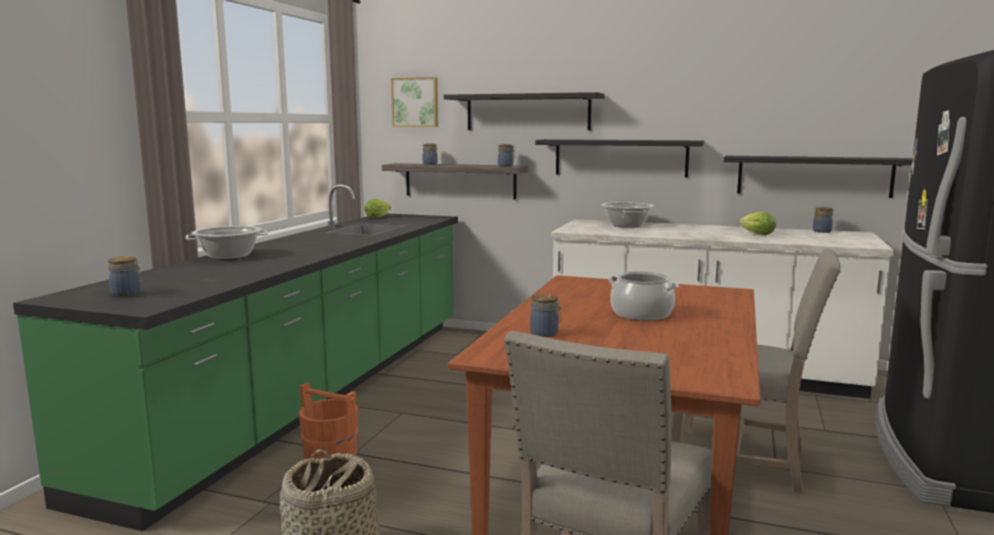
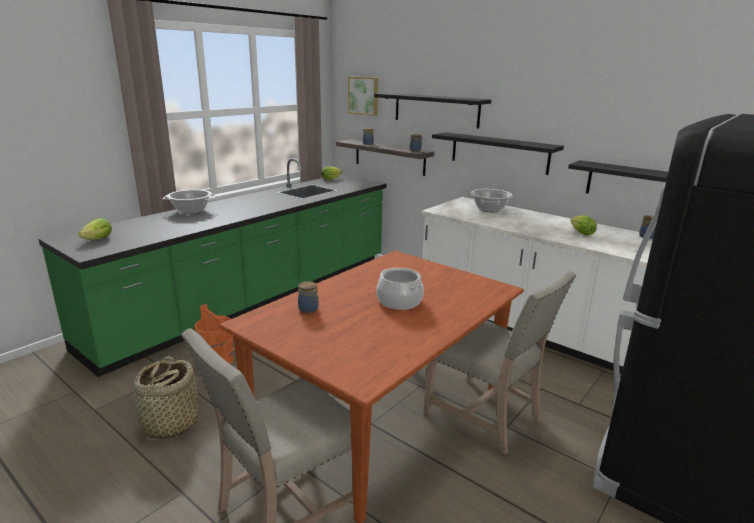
camera: 20 degrees right, 10 degrees up
(127, 294) = (96, 240): jar -> lettuce

